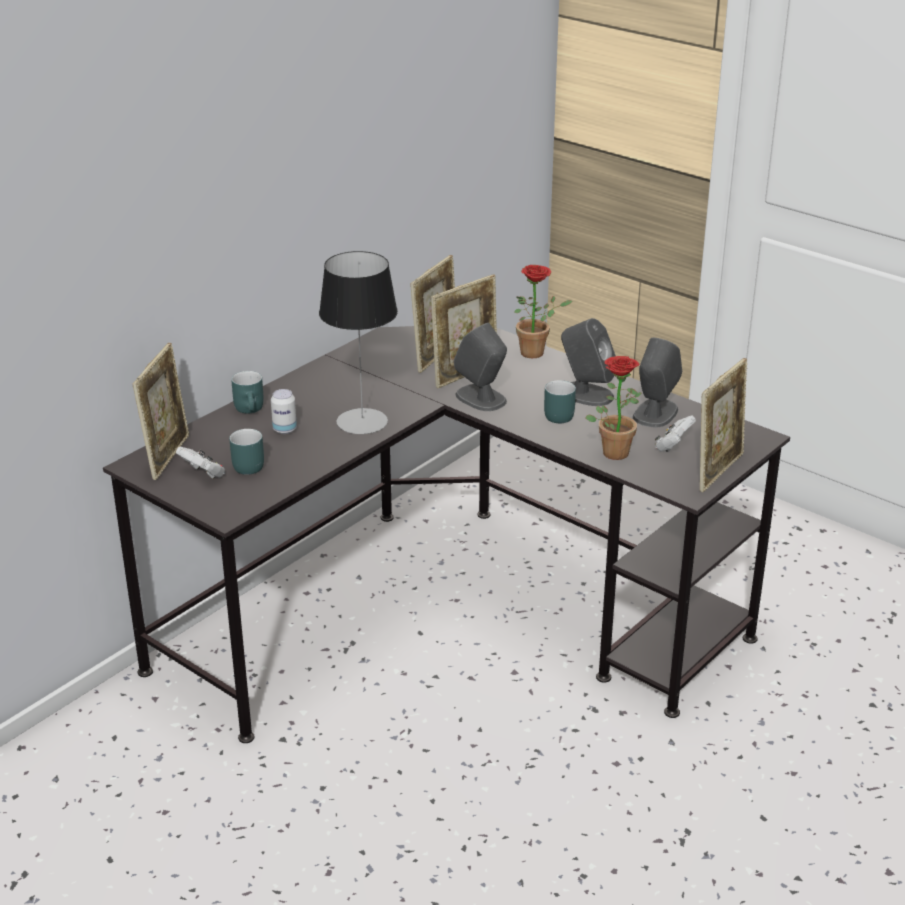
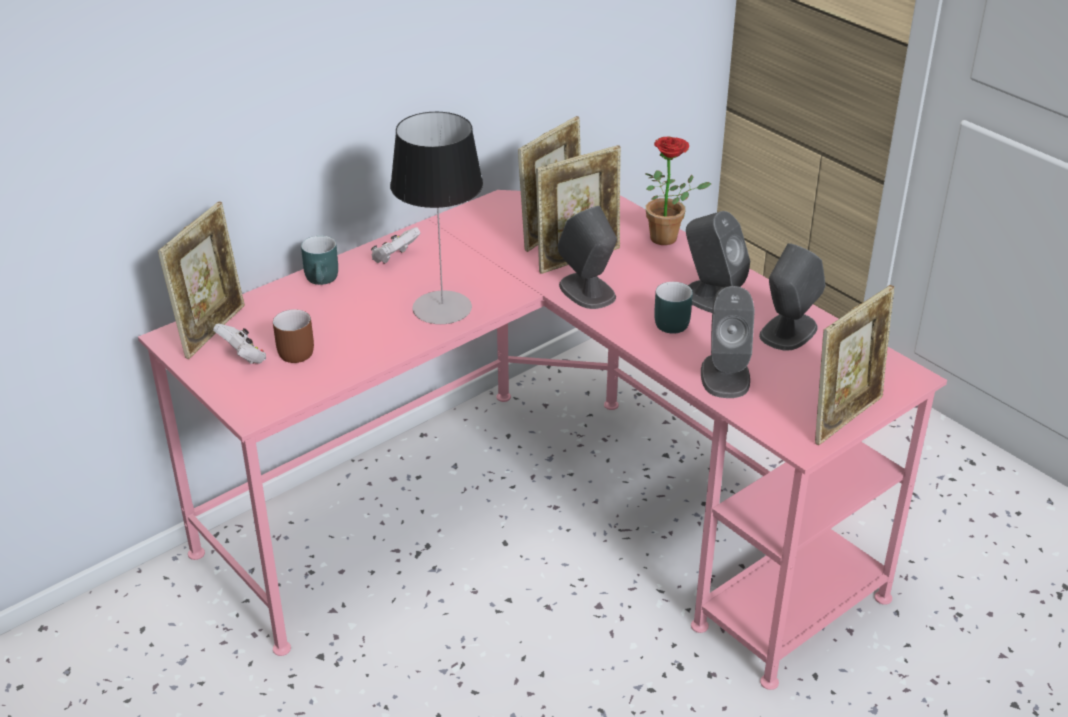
camera: 10 degrees right, 5 degrees up
(246, 464) = (294, 350): turquoise mug -> brown mug
(284, 429) = (352, 309): can -> none
(446, 612) = (540, 520): black desk -> pink desk
(613, 450) = (725, 375): potted plant -> grey speaker
(673, 446) = (798, 378): white game controller -> white game controller (395, 258)

